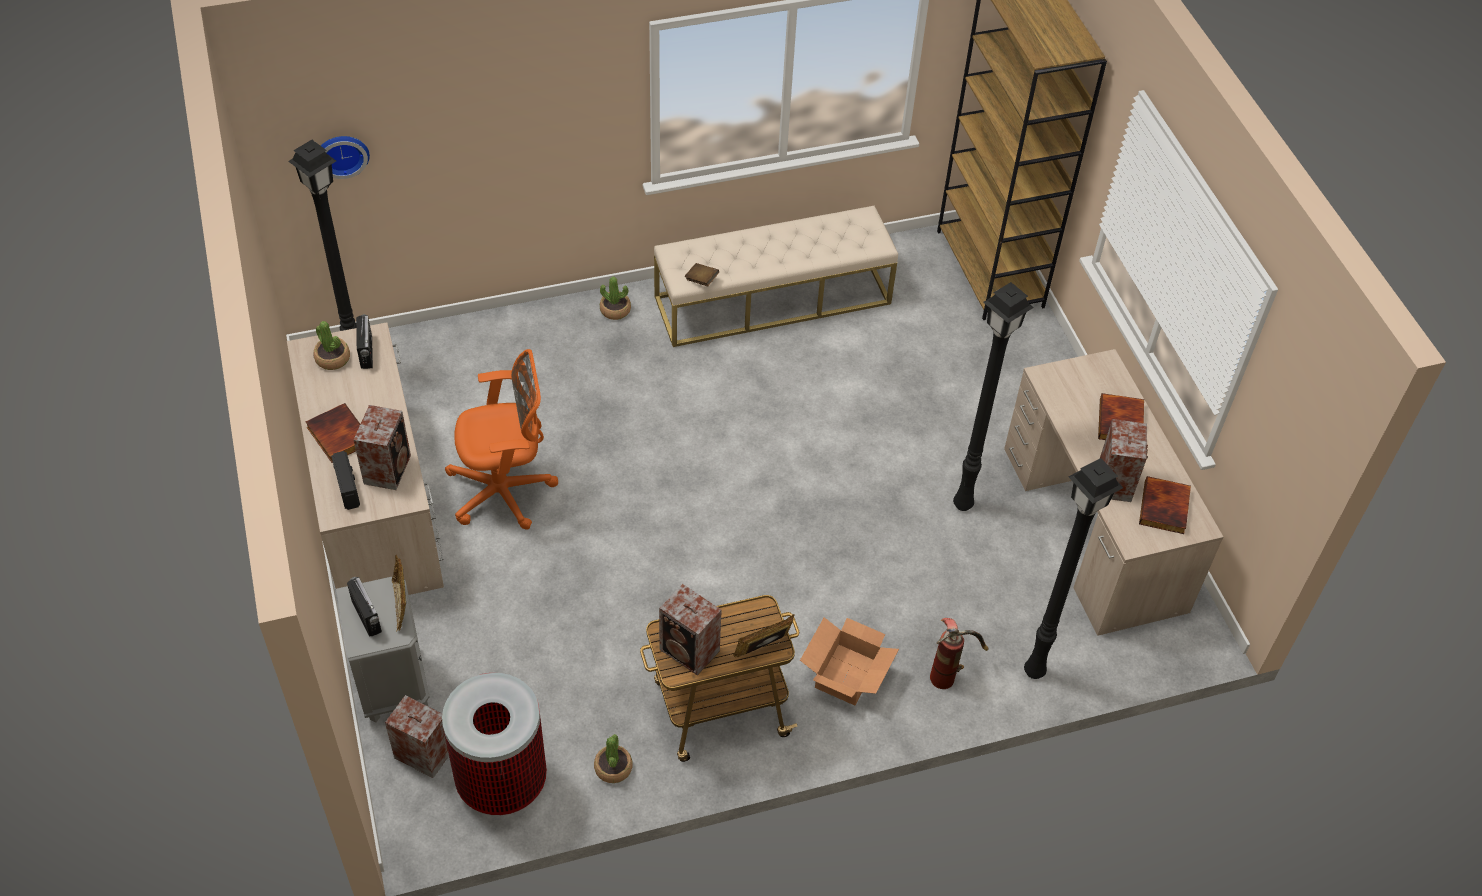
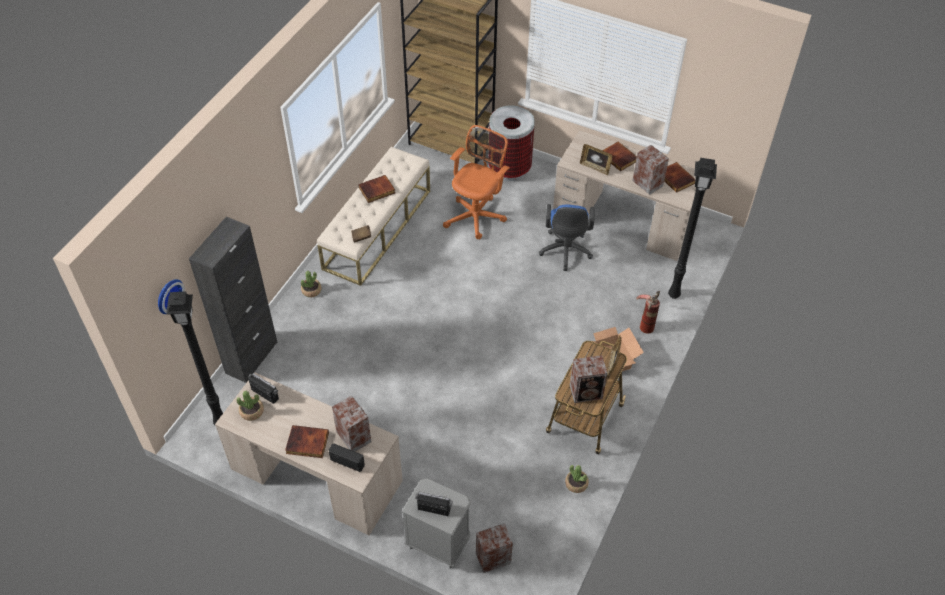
camera: 45 degrees left, 0 degrees up
(401, 605) = (442, 490): picture frame -> picture frame (595, 167)
(468, 330) = (251, 357): none -> black cabinet
(501, 782) = (541, 535): trash can -> trash can (509, 169)
(506, 491) = (372, 413): orange office chair -> orange office chair (476, 215)
(787, 242) = (377, 191): none -> book
(961, 504) = (565, 252): black floor lamp -> blue office chair

